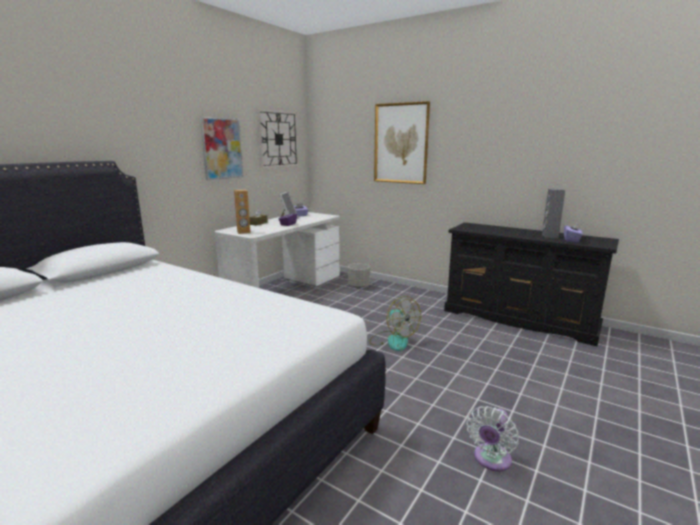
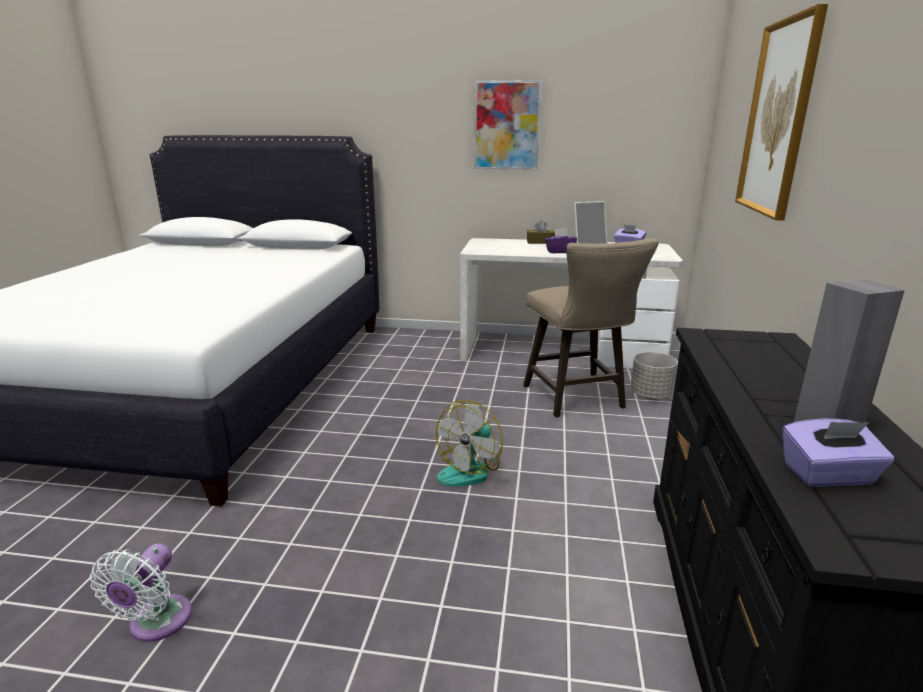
camera: 65 degrees right, 5 degrees up
(243, 232) = (481, 246): brown speaker -> none
(278, 139) = (626, 111): wall clock -> none
(346, 300) = (577, 399): none -> beige stool
(491, 460) = (156, 624): white fan -> white fan turned 90 degrees counterclockwise

